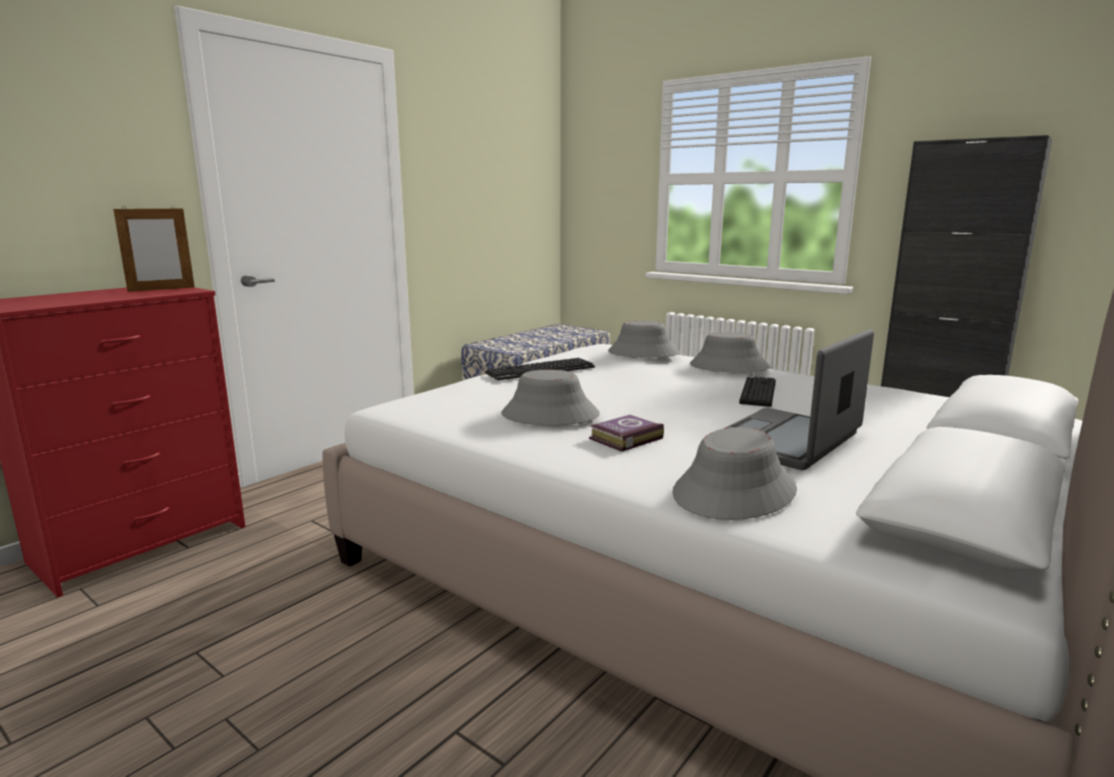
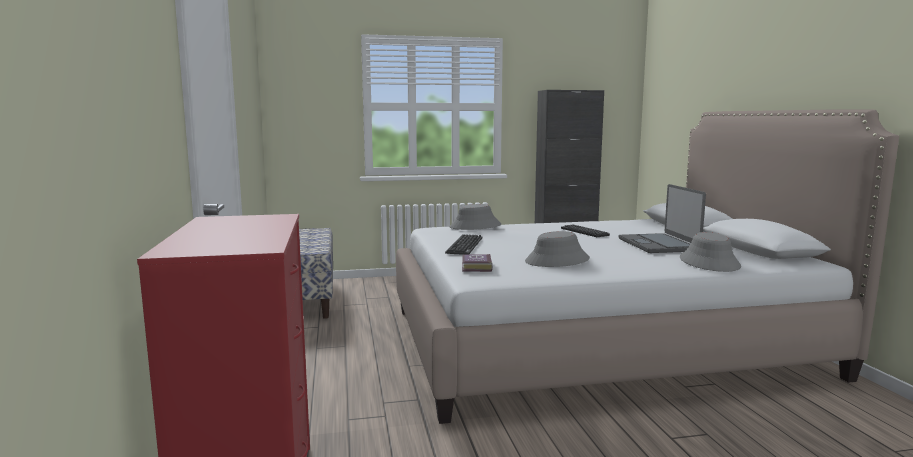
camera: 50 degrees left, 5 degrees down
(161, 289) = (246, 219): picture frame -> none
(624, 438) = (618, 259): book -> book (476, 267)
(728, 367) = (530, 225): grey hat -> none

